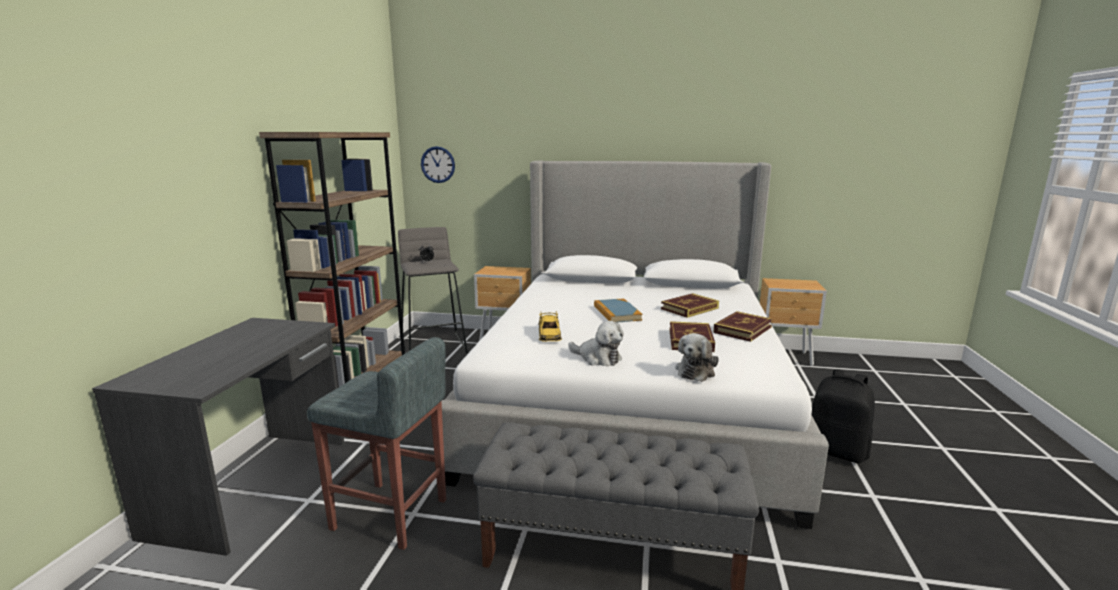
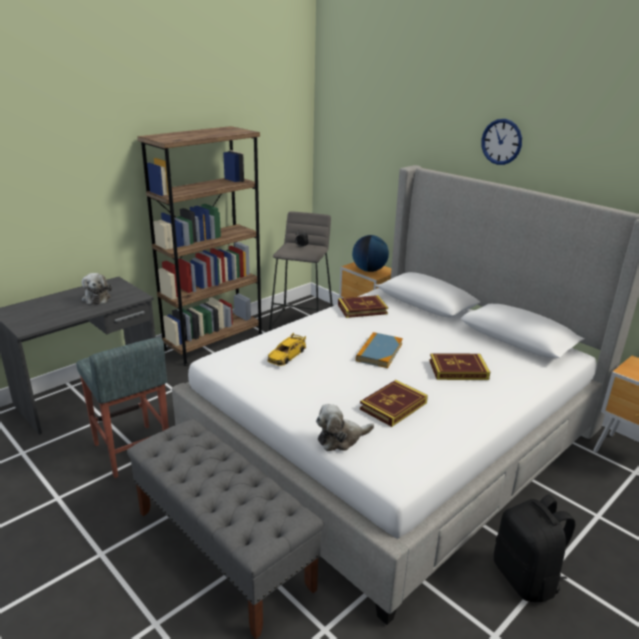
camera: 35 degrees right, 10 degrees up
(438, 164) = (339, 152): wall clock -> wall clock (501, 142)
(504, 271) = (369, 270): none -> globe
(597, 358) = (287, 393): plush toy -> plush toy (96, 298)
(742, 330) = (465, 414): book -> book (362, 309)

